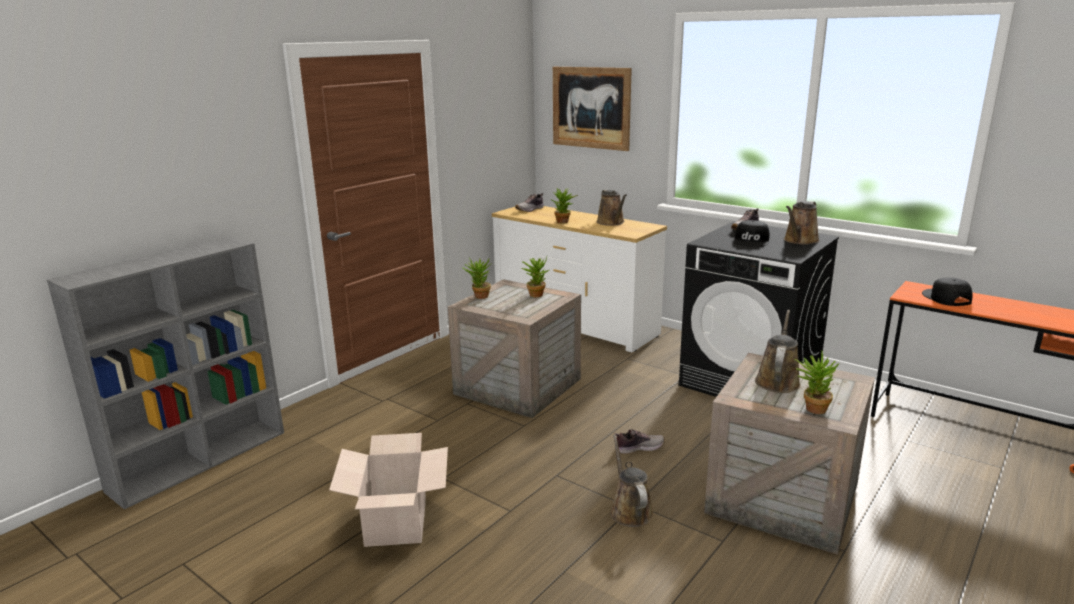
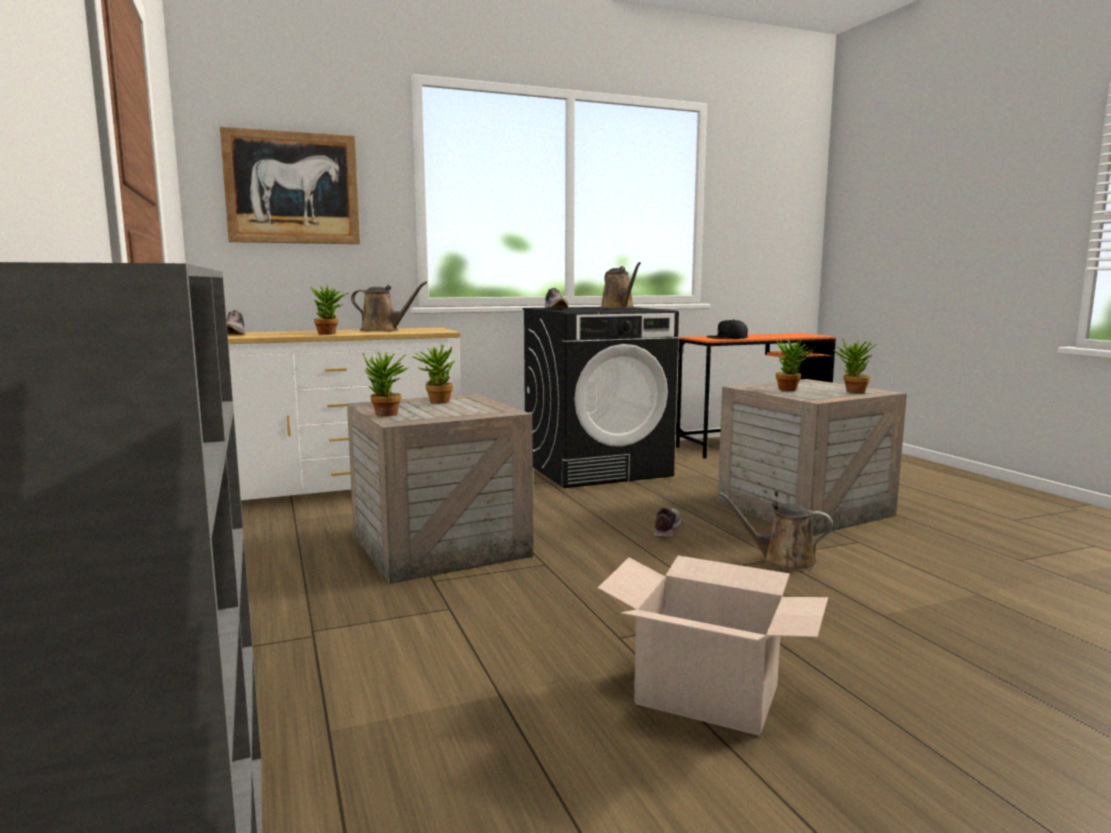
camera: 60 degrees left, 10 degrees down
(752, 241) = (595, 309): black cap -> none
(777, 380) = (791, 389): brown watering can -> potted plant

